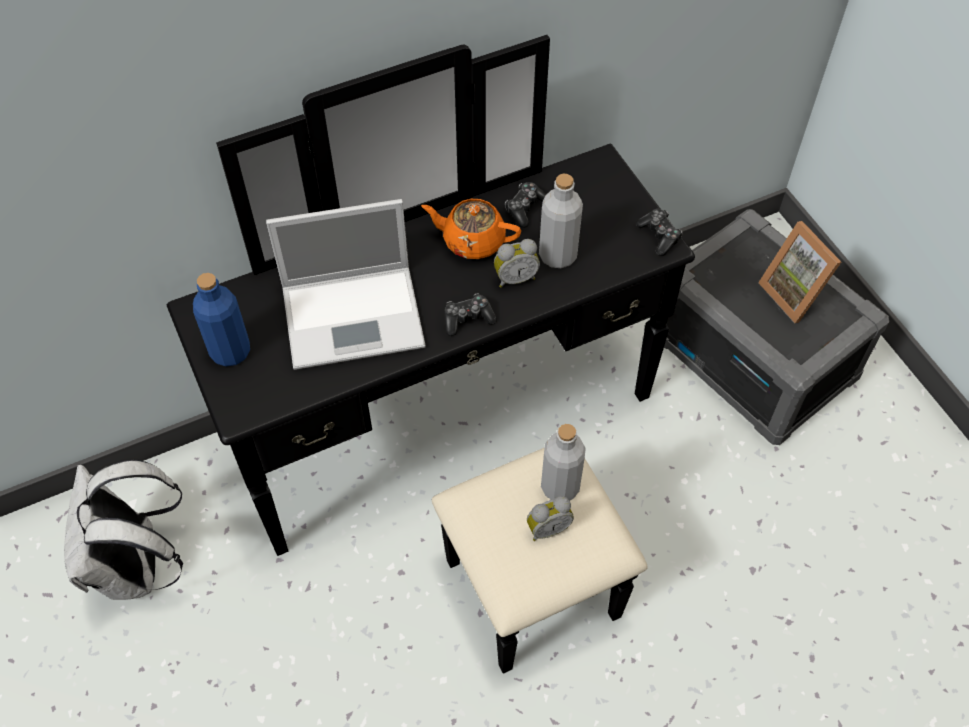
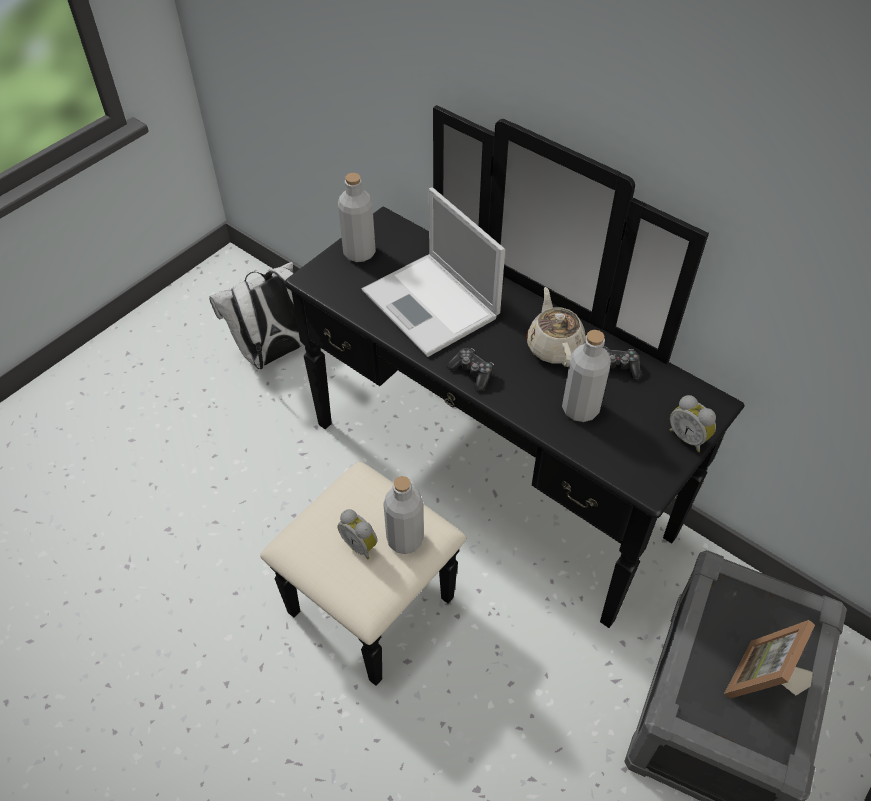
camera: 65 degrees right, 5 degrees down
(230, 351) = (359, 252): blue bottle -> grey bottle
(472, 241) = (554, 346): orange teapot -> beige teapot
(515, 278) = (535, 388): alarm clock -> alarm clock (688, 437)
(659, 236) = (658, 477): game controller -> none

